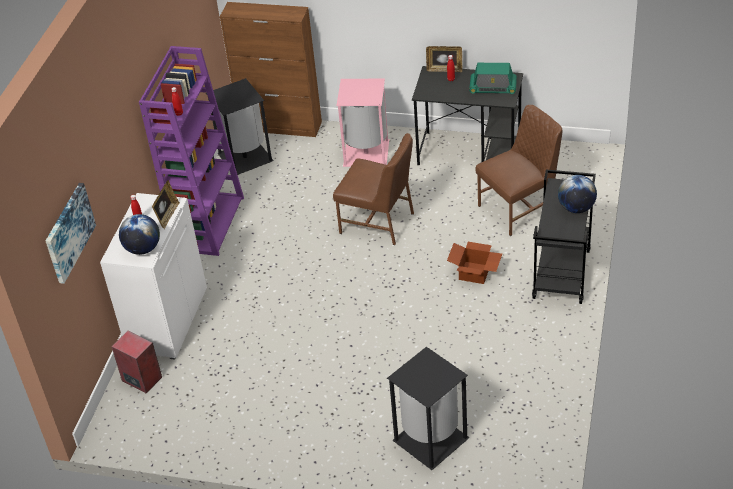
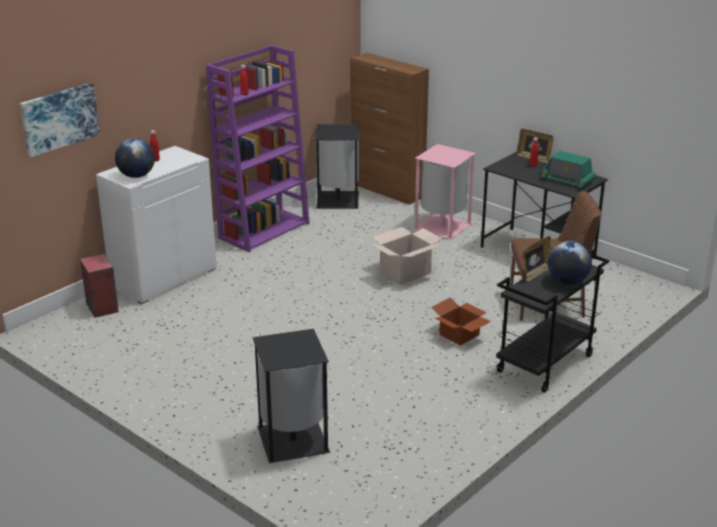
camera: 25 degrees right, 15 degrees down
(167, 216) = (180, 164): picture frame -> picture frame (536, 273)
(378, 223) = (406, 273): brown chair -> cardboard box

